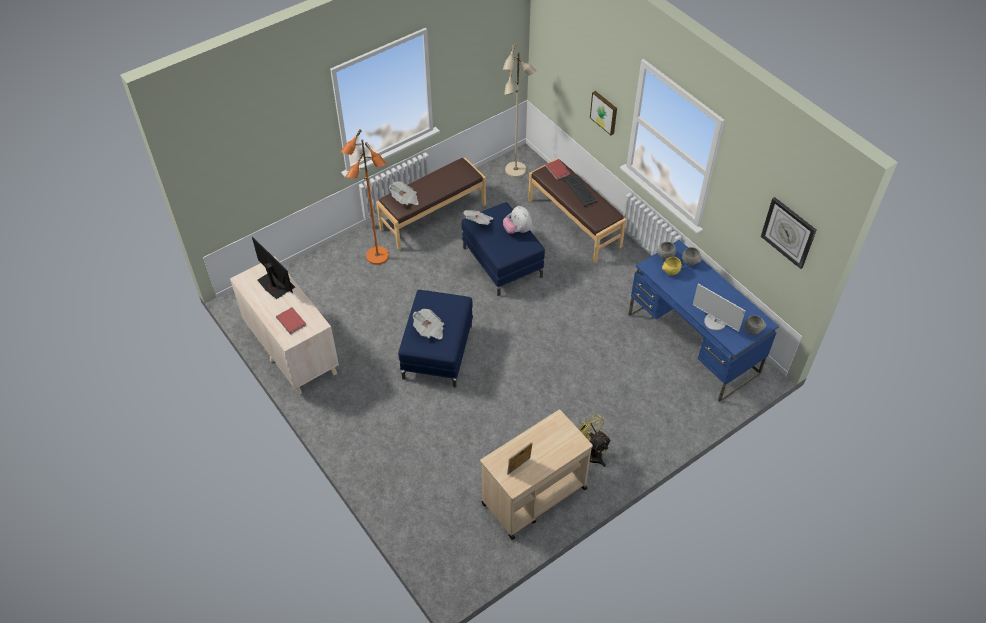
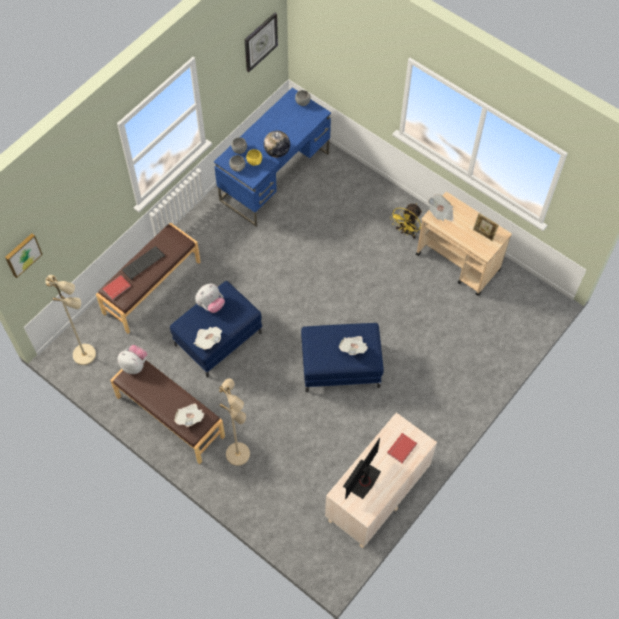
camera: 105 degrees left, 10 degrees up
(377, 256) = (238, 454): orange floor lamp -> beige floor lamp
(472, 171) = (134, 365): none -> plush toy
(562, 430) = (440, 213): none -> newspaper
(604, 112) = (103, 207): picture -> picture (22, 254)
(682, 293) = (277, 152): none -> globe
(715, 322) = (301, 127): monitor -> none

